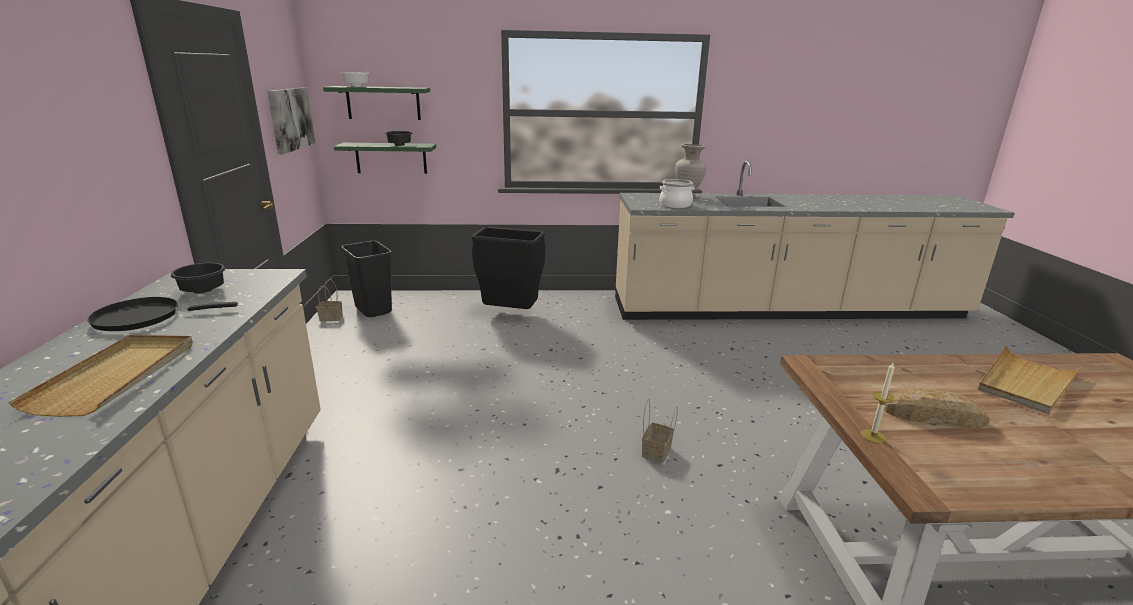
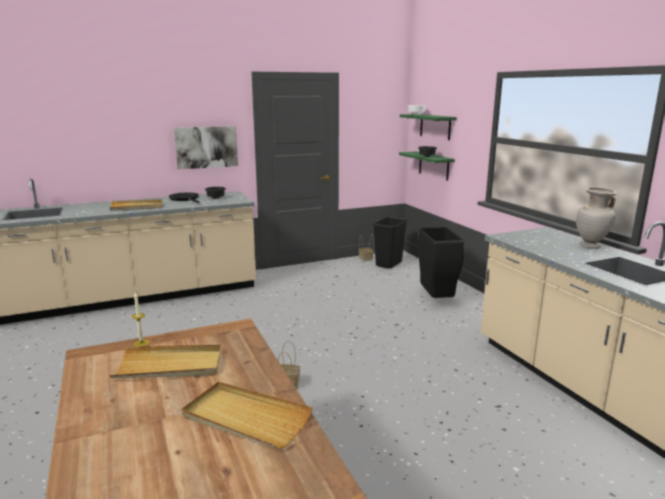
camera: 70 degrees right, 5 degrees down
(290, 119) = (378, 132): picture -> picture (206, 147)
(675, 205) = (537, 245): cooking pot -> none
(934, 417) = (170, 366): bread -> beige tray

